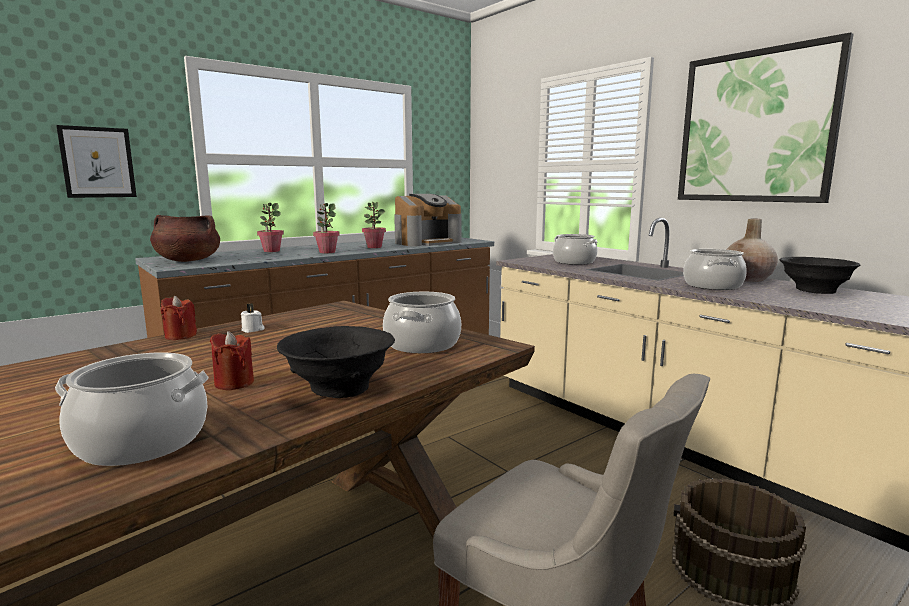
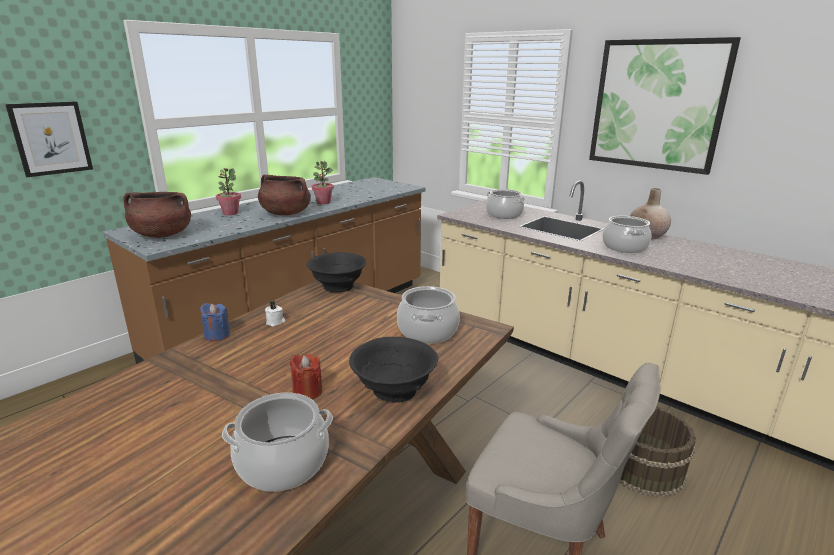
camera: 10 degrees left, 10 degrees up
(180, 336) = (217, 335): red candle -> blue candle
(327, 252) = (285, 213): potted plant -> brown cooking pot
(427, 242) = (367, 192): coffee machine -> none
(814, 291) = (698, 250): black bowl -> black bowl (338, 286)

